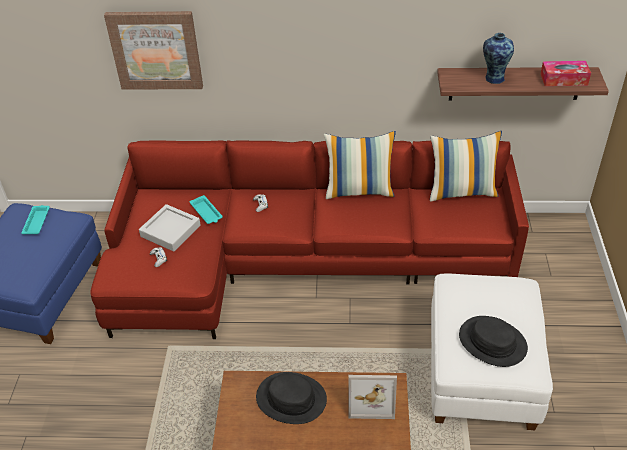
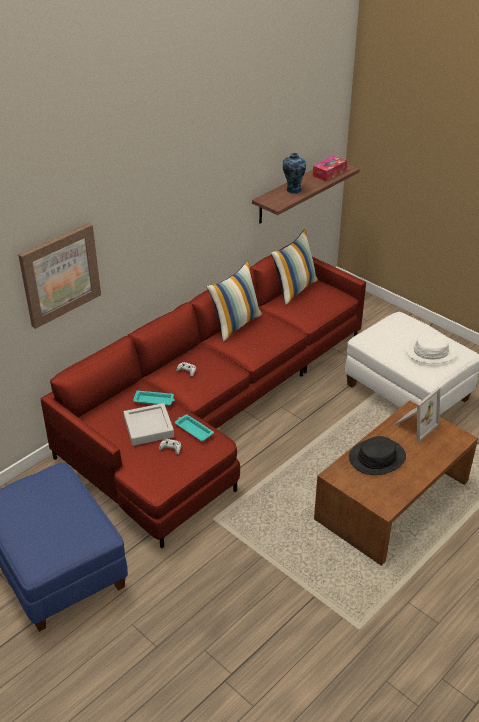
camera: 50 degrees left, 5 degrees down
(37, 221) = (33, 491): turquoise tray -> turquoise tray (193, 429)
(492, 342) = (431, 351): black hat -> white hat

